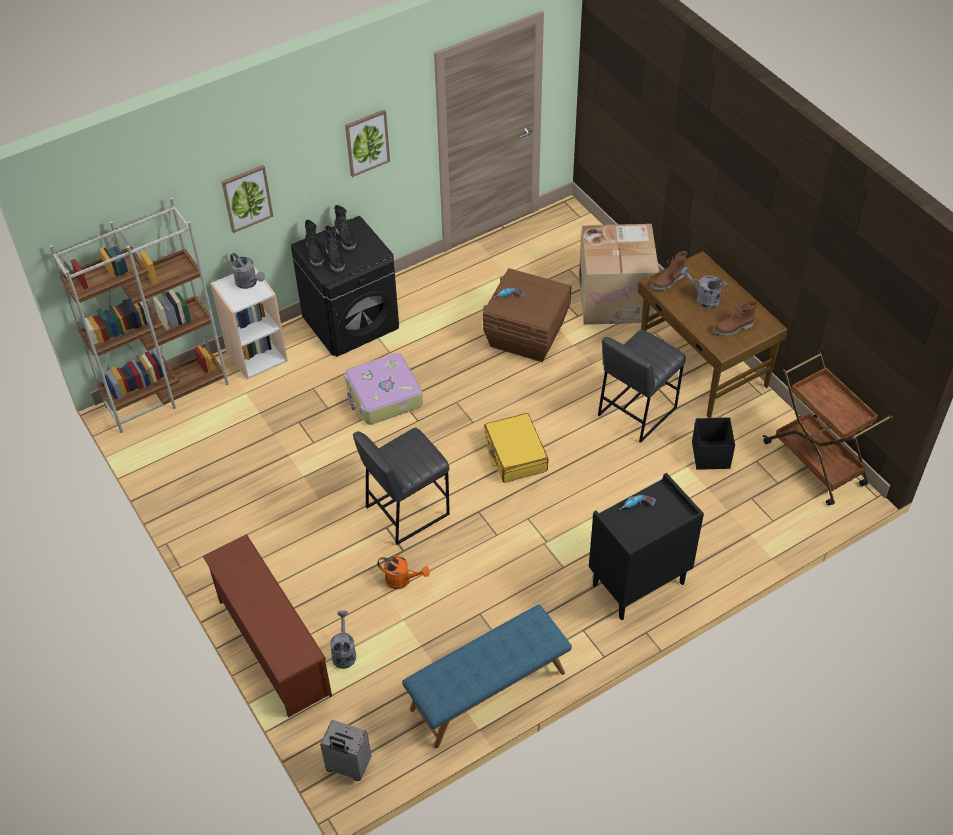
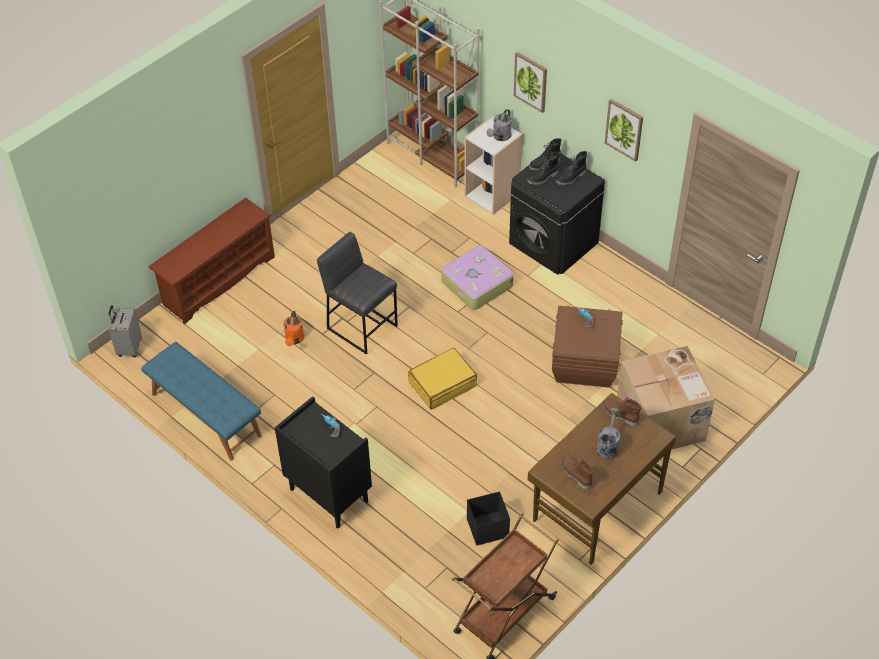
camera: 75 degrees right, 0 degrees up
(344, 652) = (222, 321): grey watering can -> none
(636, 412) = (520, 462): grey stool -> none

